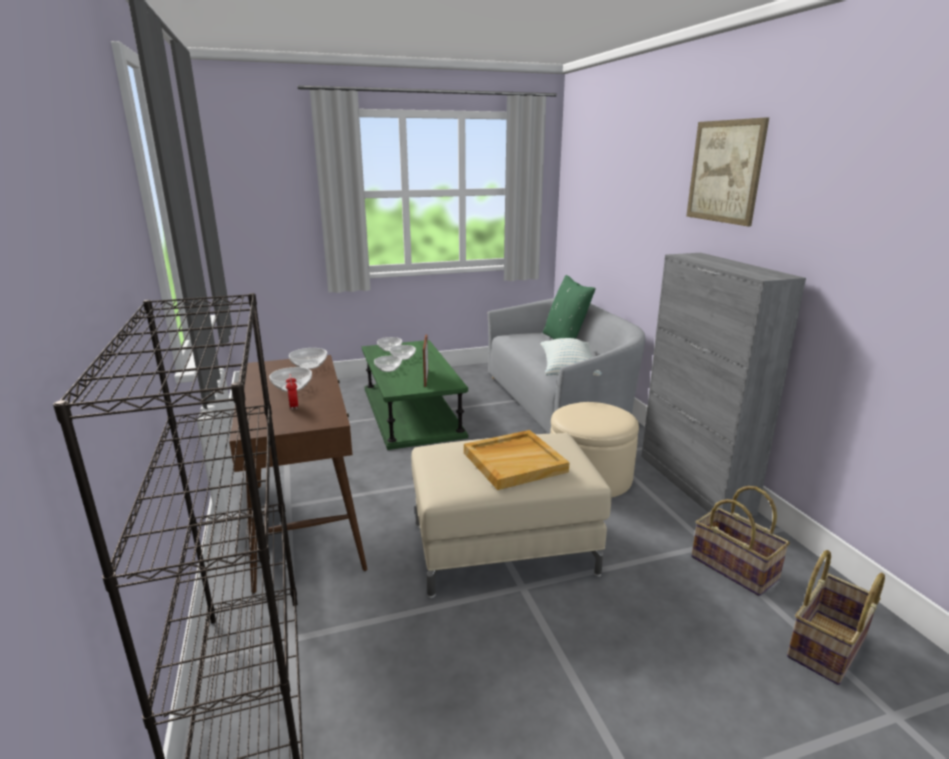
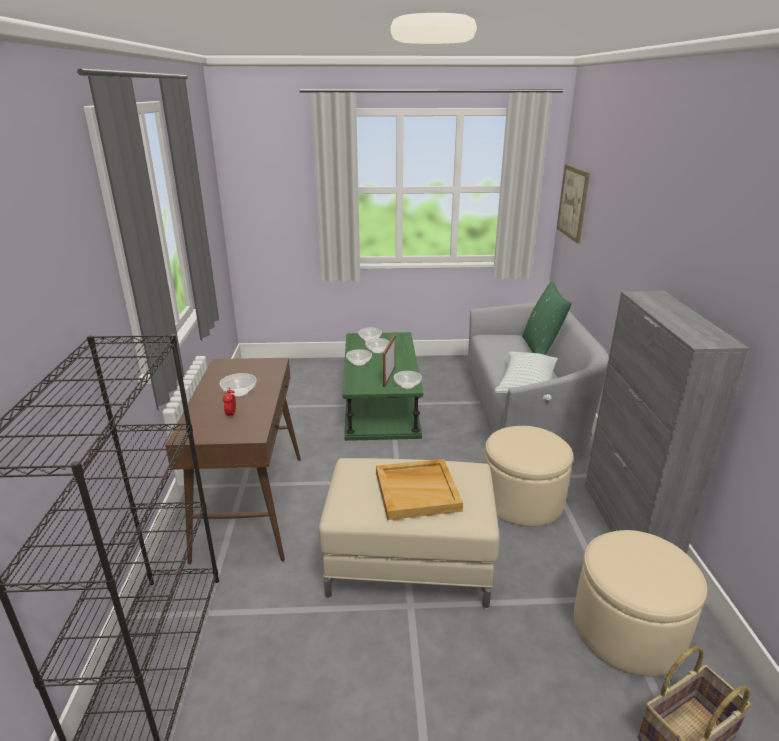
camera: 15 degrees right, 5 degrees up
(309, 366) = (264, 368): bowl -> bowl (407, 385)
(725, 171) = (695, 210): picture -> picture (573, 202)
(735, 568) = (628, 629): basket -> beige ottoman

